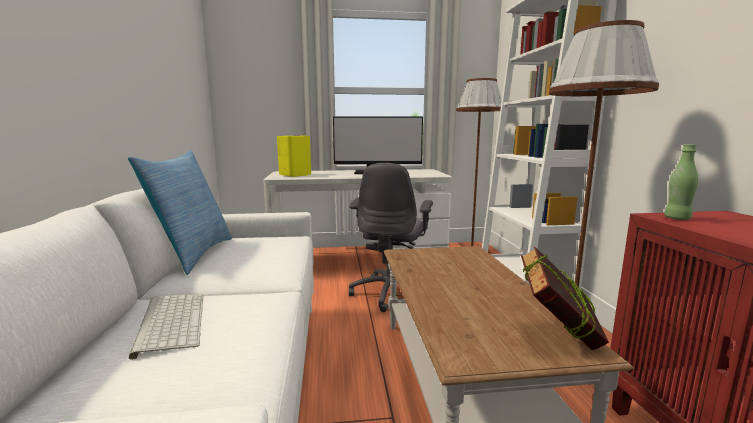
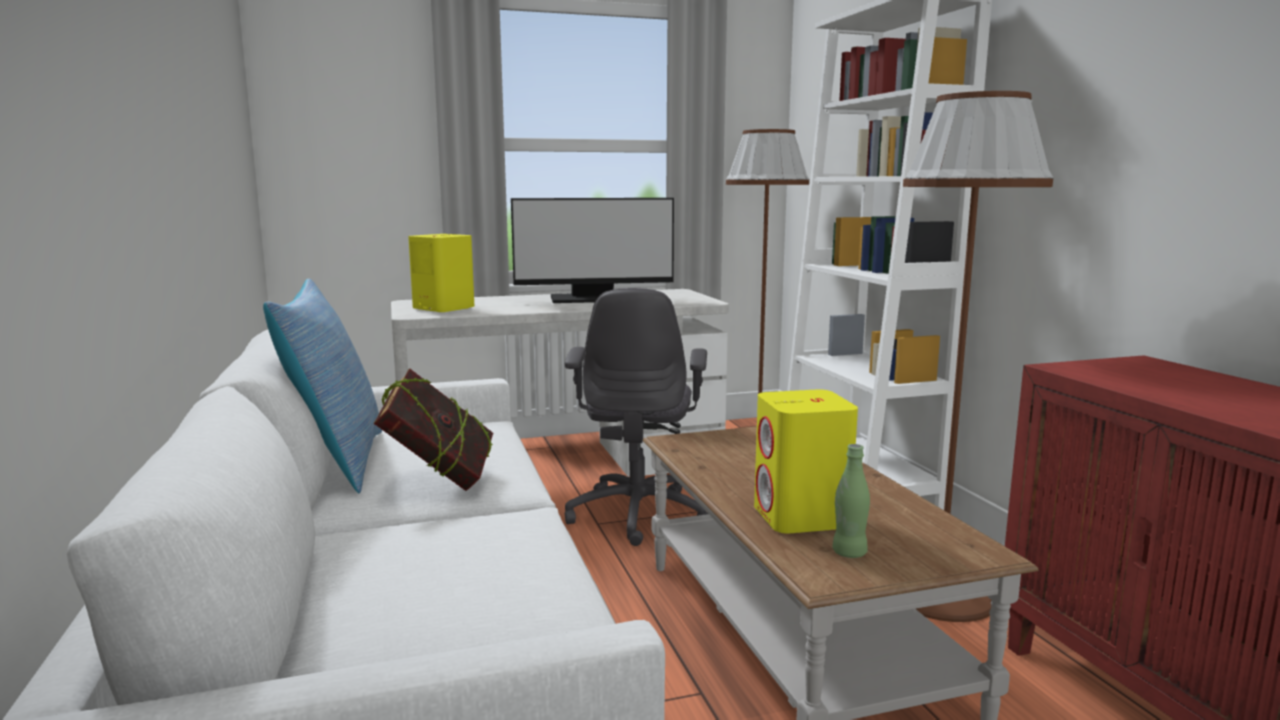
camera: 10 degrees left, 0 degrees up
(170, 322) = (398, 559): keyboard -> none
(460, 310) = (801, 517): none -> yellow speaker
(557, 336) = (940, 539): book -> book (439, 481)
(677, 218) = (1082, 370): green bottle -> green bottle (849, 553)

